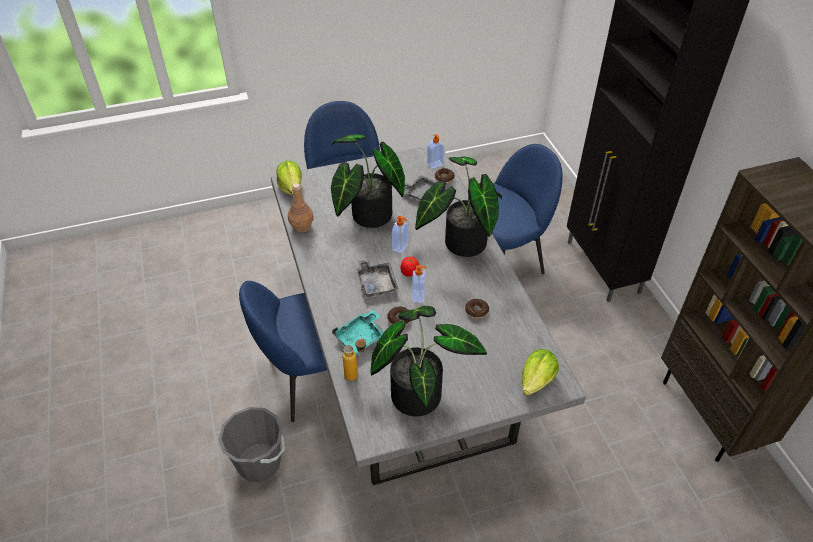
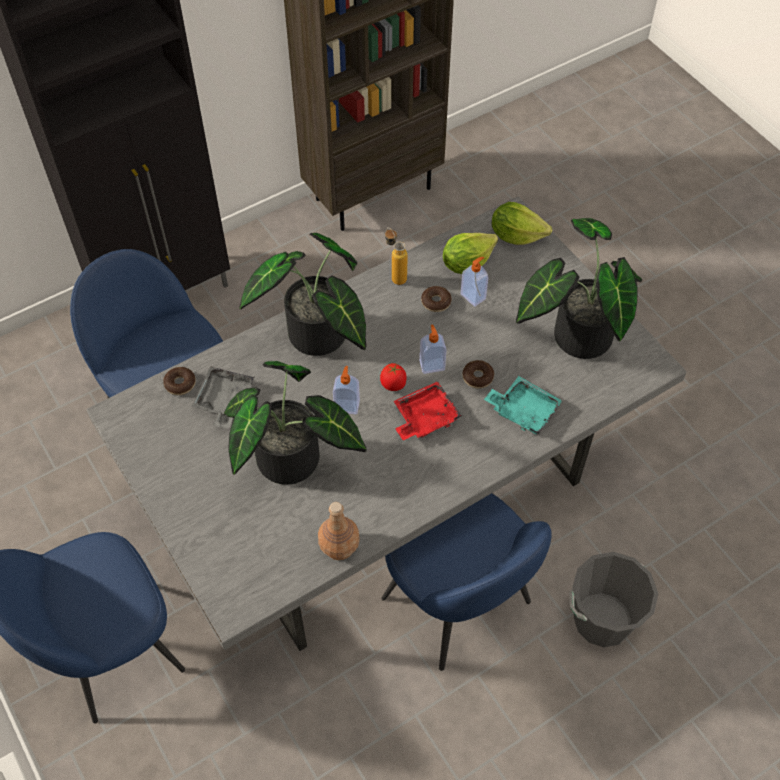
camera: 105 degrees left, 10 degrees up
(291, 187) = (247, 597): lettuce -> lettuce (466, 263)
(356, 374) = (578, 400): bottle -> bottle (395, 275)
(376, 283) = (424, 417): grey tray -> red tray
(435, 164) = (147, 402): soap dispenser -> soap dispenser (473, 296)

